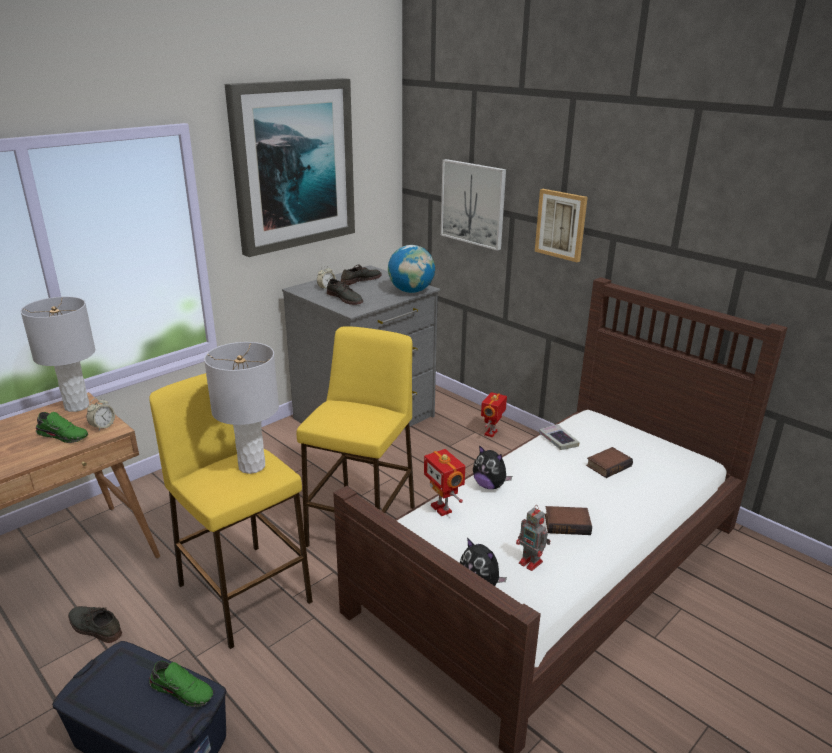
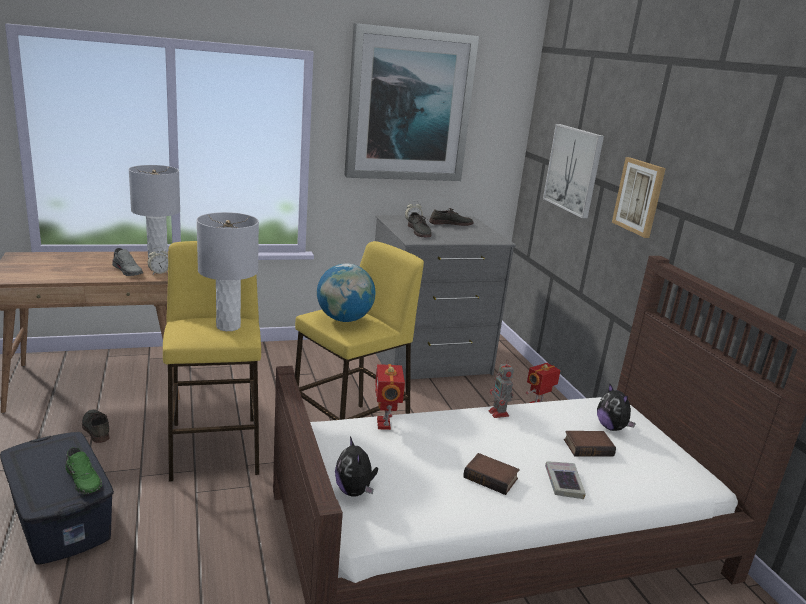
camera: 25 degrees right, 5 degrees down
(64, 435) = (128, 271): green shoe -> grey shoe
(411, 291) = (485, 240): globe -> globe (344, 319)
(489, 485) = (447, 422): plush toy -> plush toy (611, 427)
(531, 563) = (421, 494): toy robot -> toy robot (499, 414)
(558, 440) = (556, 410): book -> book (563, 483)

